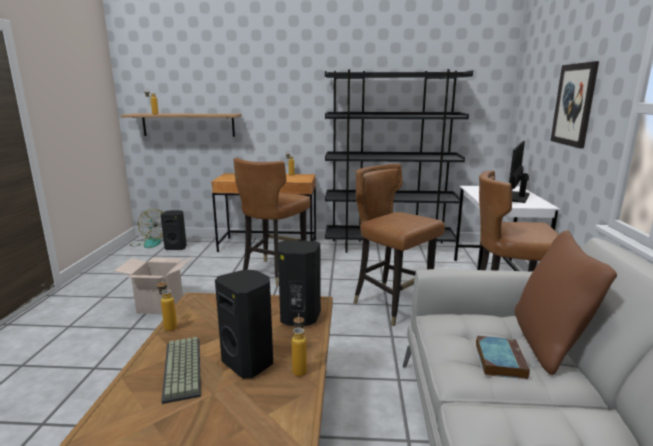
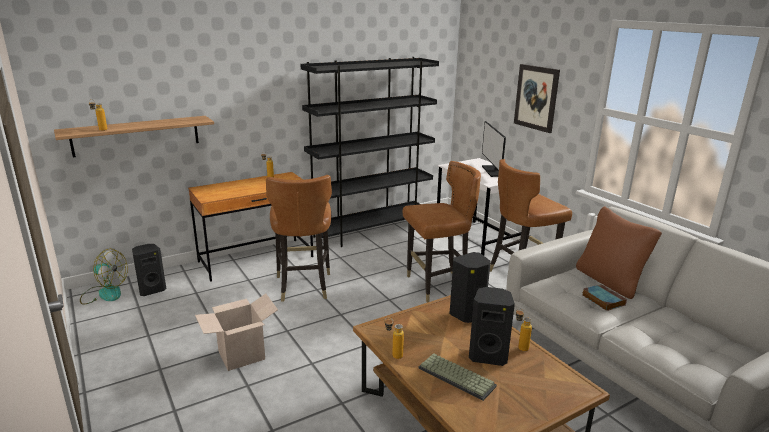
camera: 35 degrees left, 5 degrees up
(392, 305) = (437, 286): brown chair -> brown chair turned 150 degrees clockwise

